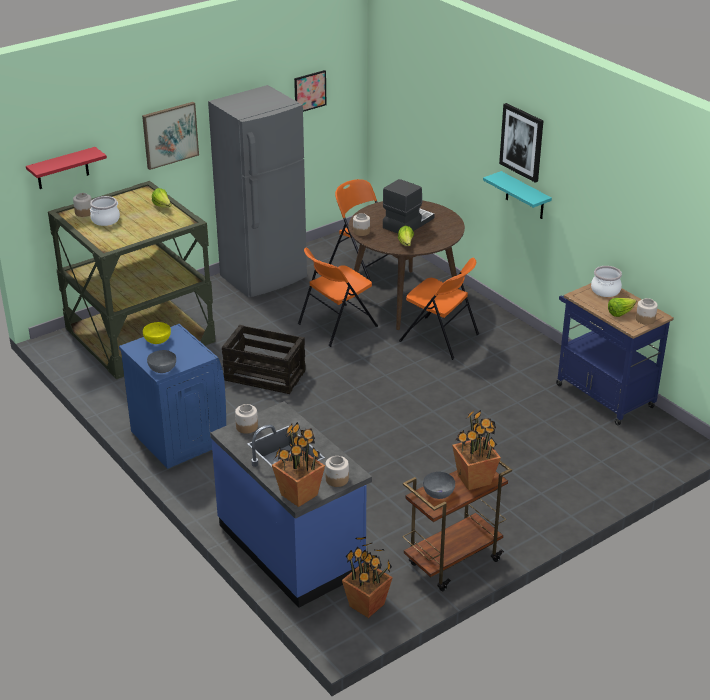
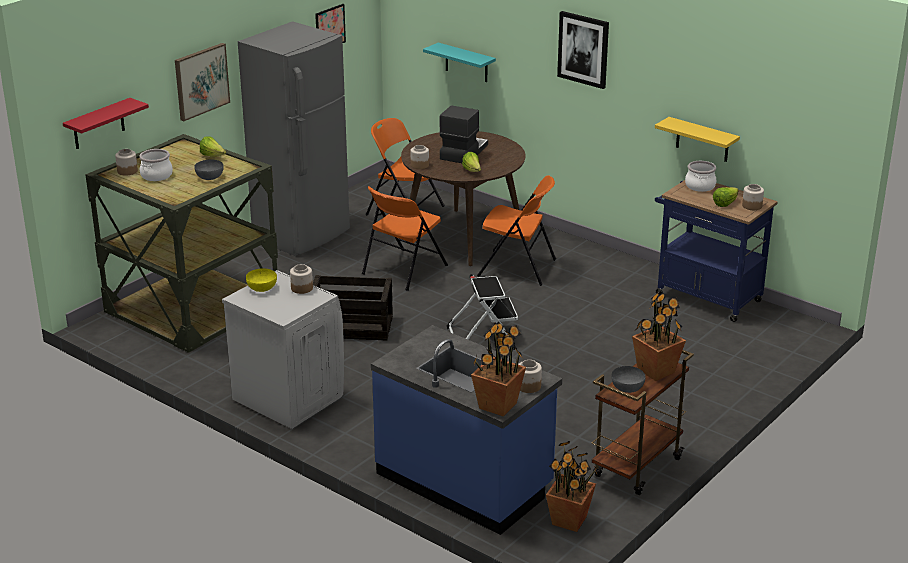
camera: 15 degrees left, 5 degrees down
(162, 368) = (283, 313): grey bowl -> grey bowl (209, 177)
(178, 438) = (288, 398): blue washing machine -> white washing machine
(246, 427) = (407, 353): jar -> jar (301, 288)
(375, 403) = (482, 336): none -> step ladder
(525, 196) = (590, 106): turquoise shelf -> turquoise shelf (466, 63)
(614, 246) = (702, 140): none -> yellow shelf

